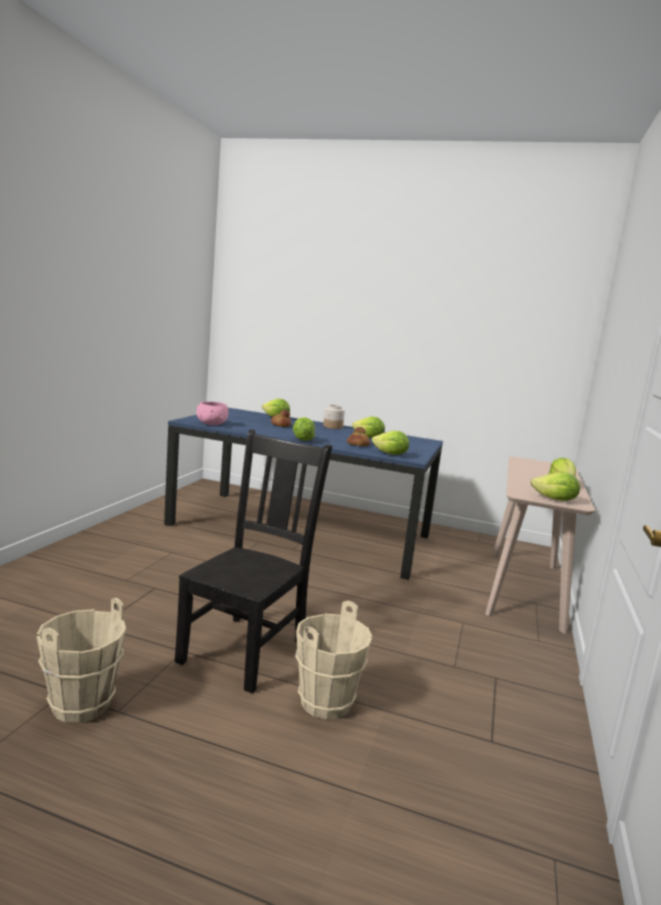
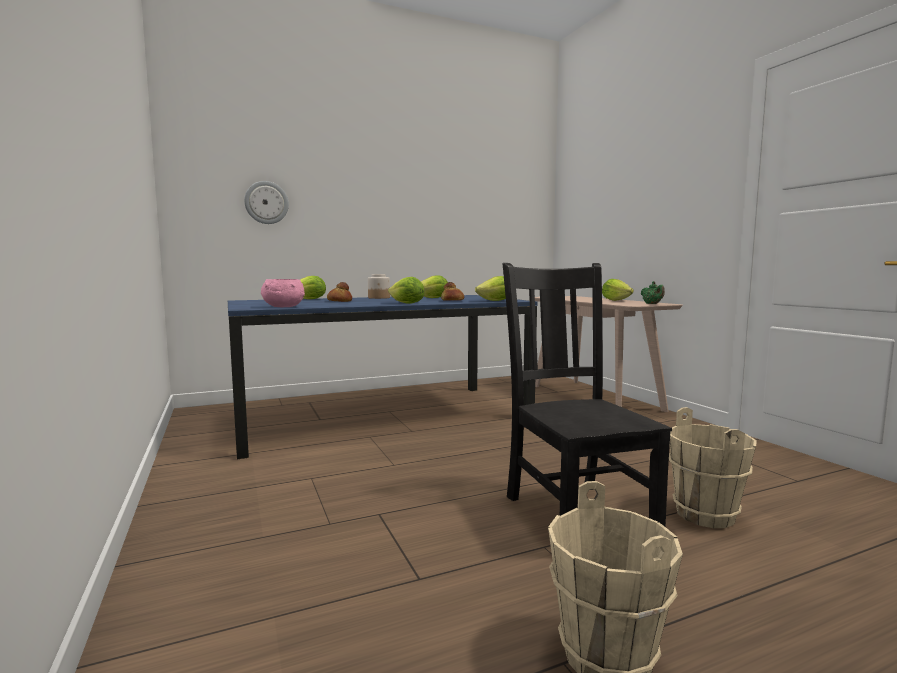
camera: 40 degrees left, 5 degrees down
(282, 330) = (266, 202): none -> wall clock
(555, 500) = (652, 304): lettuce -> green teapot

